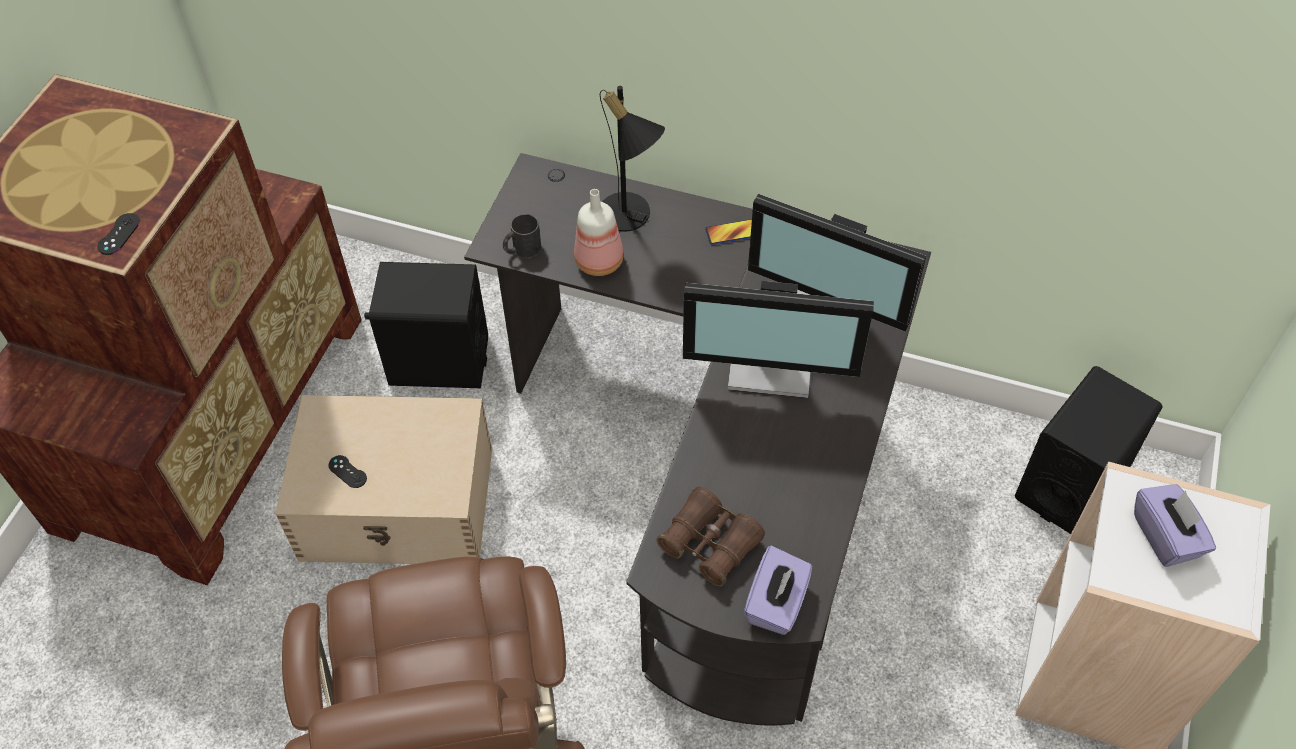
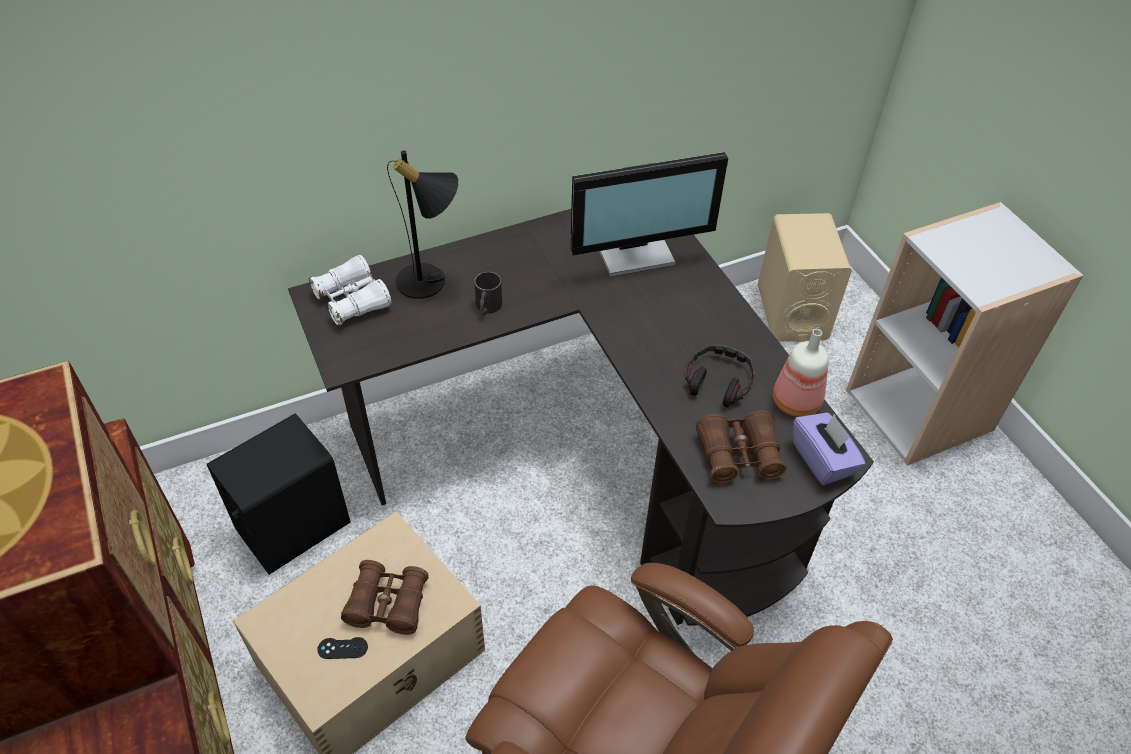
camera: 45 degrees left, 5 degrees down
(119, 234) = (52, 531): black game controller -> none
(406, 464) = (388, 604): none -> brown binoculars
(522, 249) = (369, 354): black mug -> black mug (487, 308)
(555, 194) = (352, 300): none -> white binoculars
(600, 261) = (441, 324): bottle -> bottle (796, 400)
(731, 233) = (514, 248): phone -> none
(769, 470) = (718, 381): none -> headphones
(772, 365) = (641, 314): monitor -> none
(1070, 484) = (791, 312): black speaker -> beige speaker
(1166, 536) = (979, 253): purple tissue box -> none

